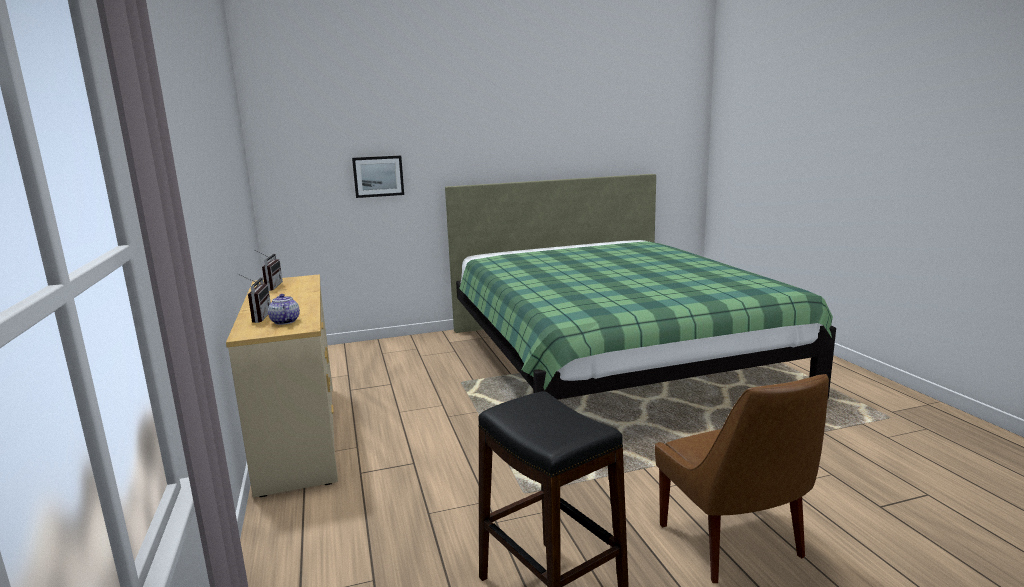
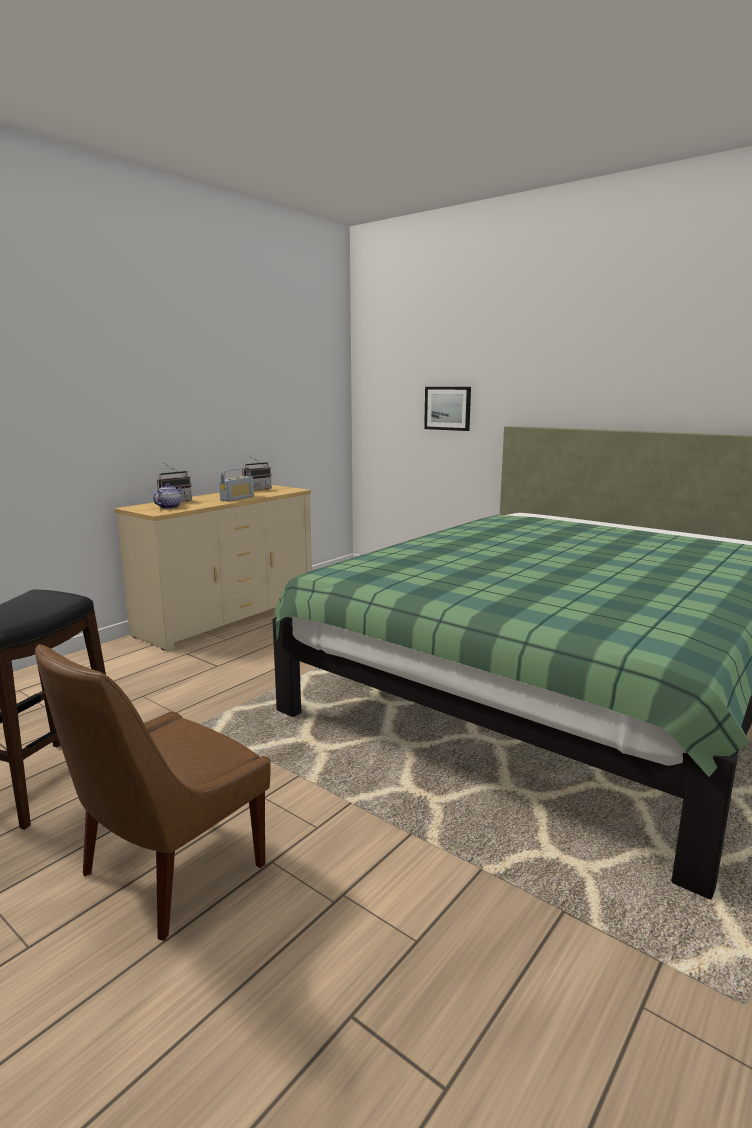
camera: 55 degrees right, 0 degrees up
(301, 297) = (237, 498): none -> radio

